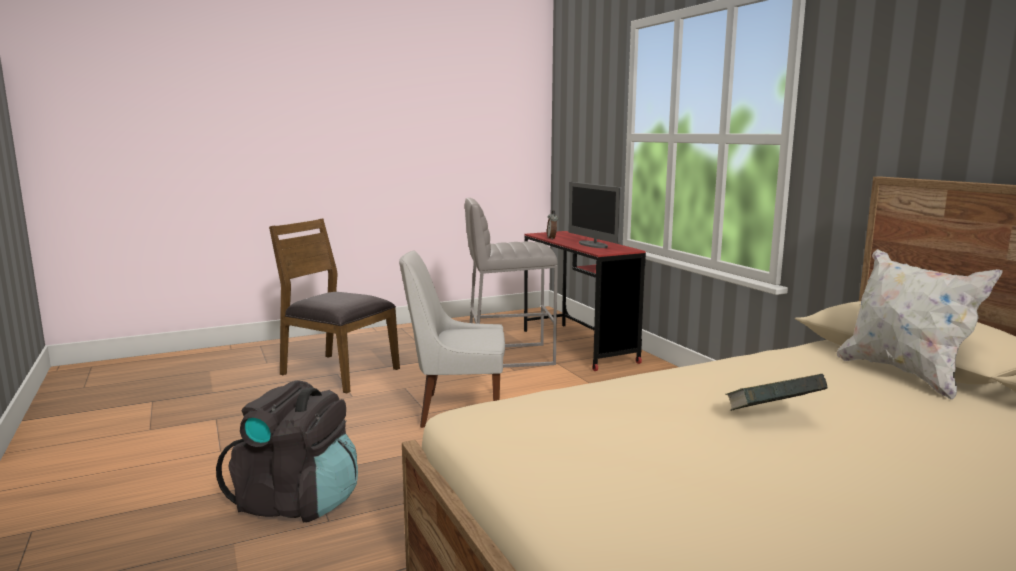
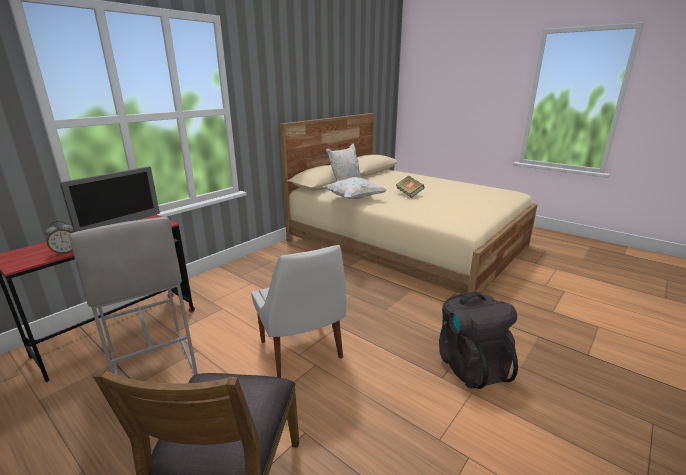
camera: 115 degrees left, 10 degrees up
(749, 361) = (354, 199): none -> white pillow

